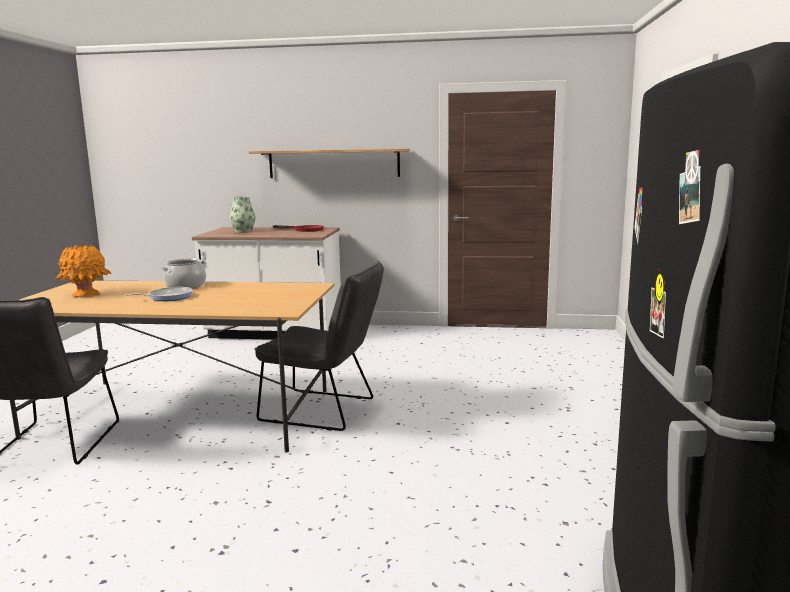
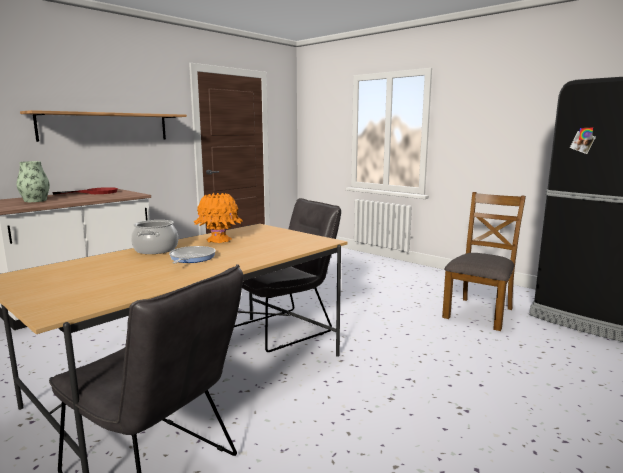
camera: 55 degrees left, 0 degrees up
(86, 294) = (85, 280): orange vase -> orange vase (219, 240)
(544, 504) = (479, 313): none -> brown chair

